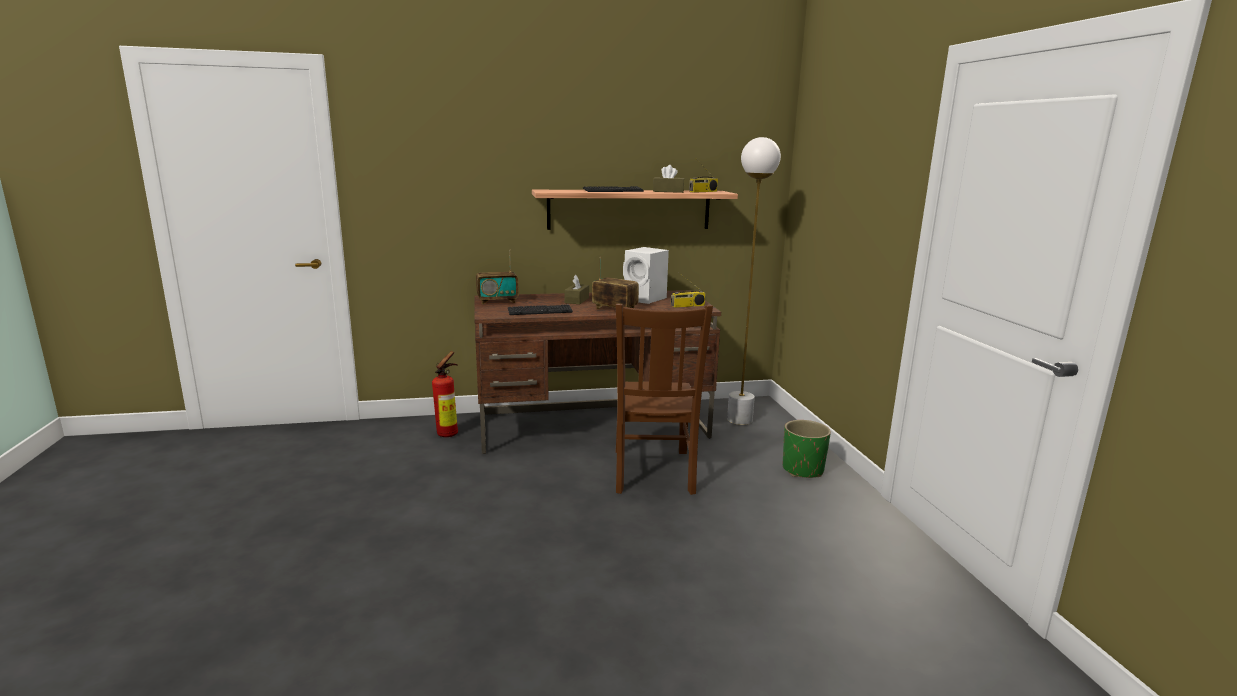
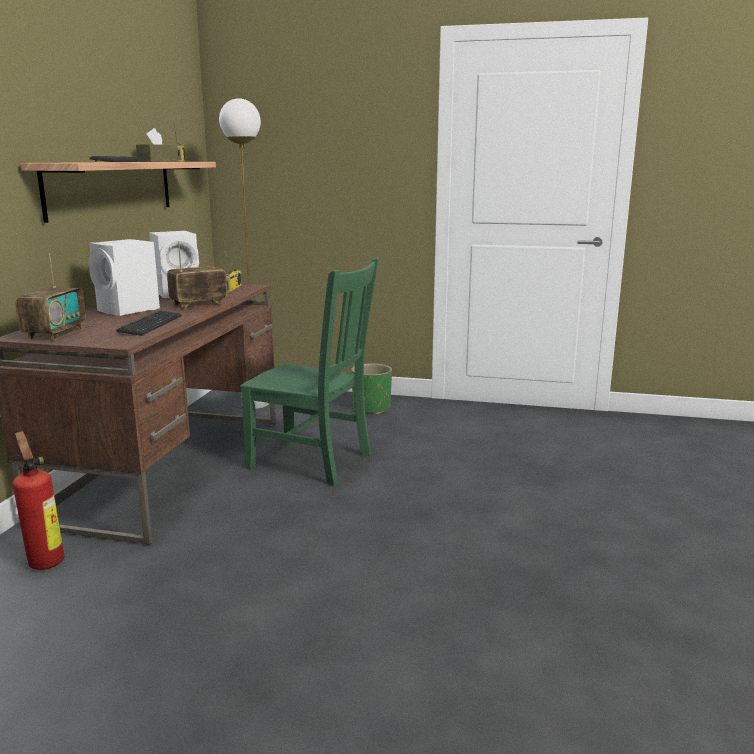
camera: 65 degrees left, 0 degrees up
(576, 300) = (129, 310): brown tissue box -> white speaker
(653, 473) = (313, 461): brown chair -> green chair

